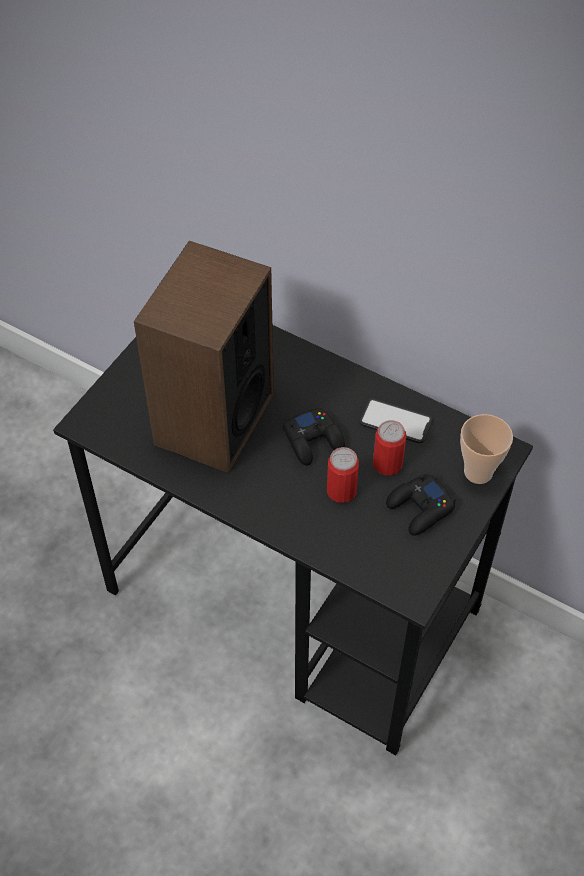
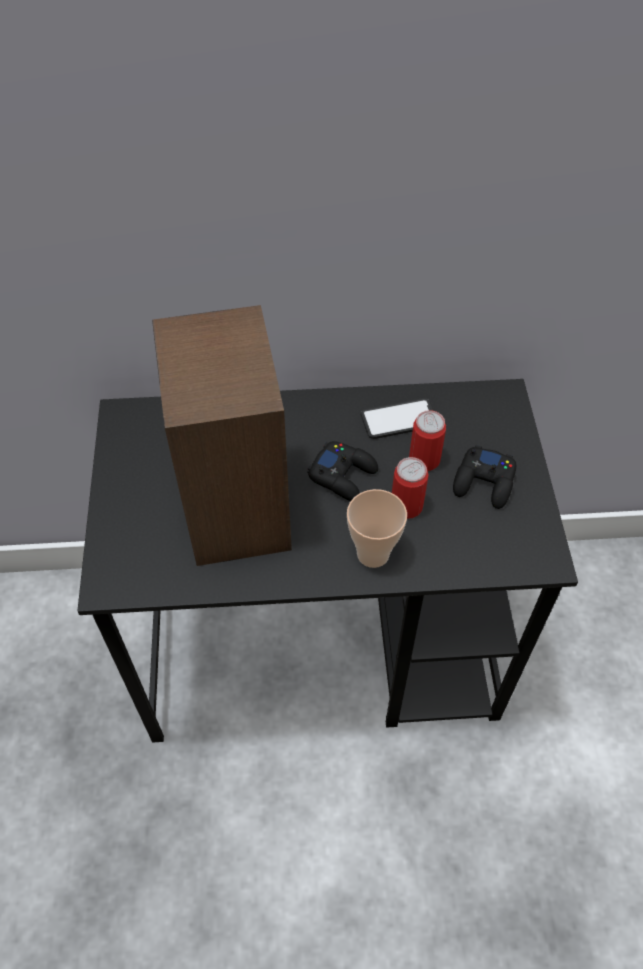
camera: 35 degrees left, 0 degrees up
(478, 472) = (502, 424): cup -> cup (373, 554)

